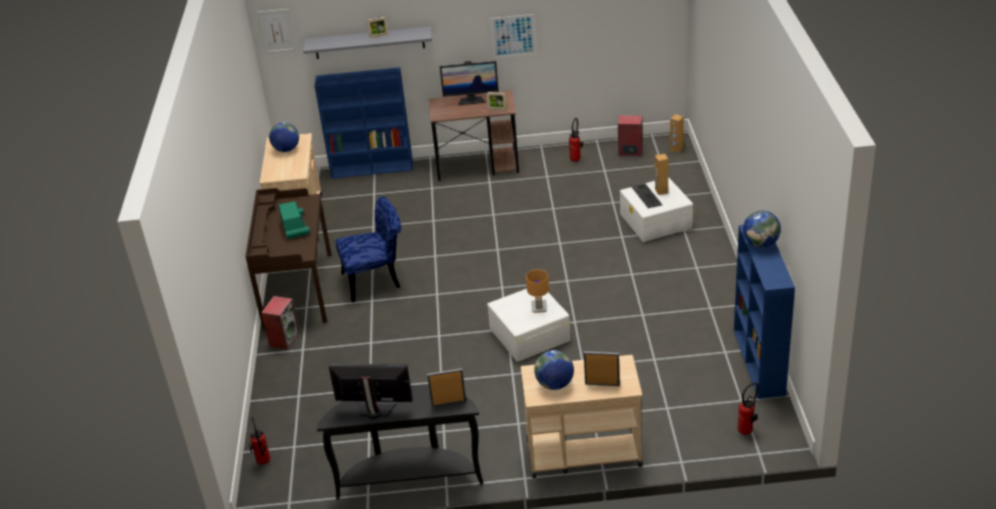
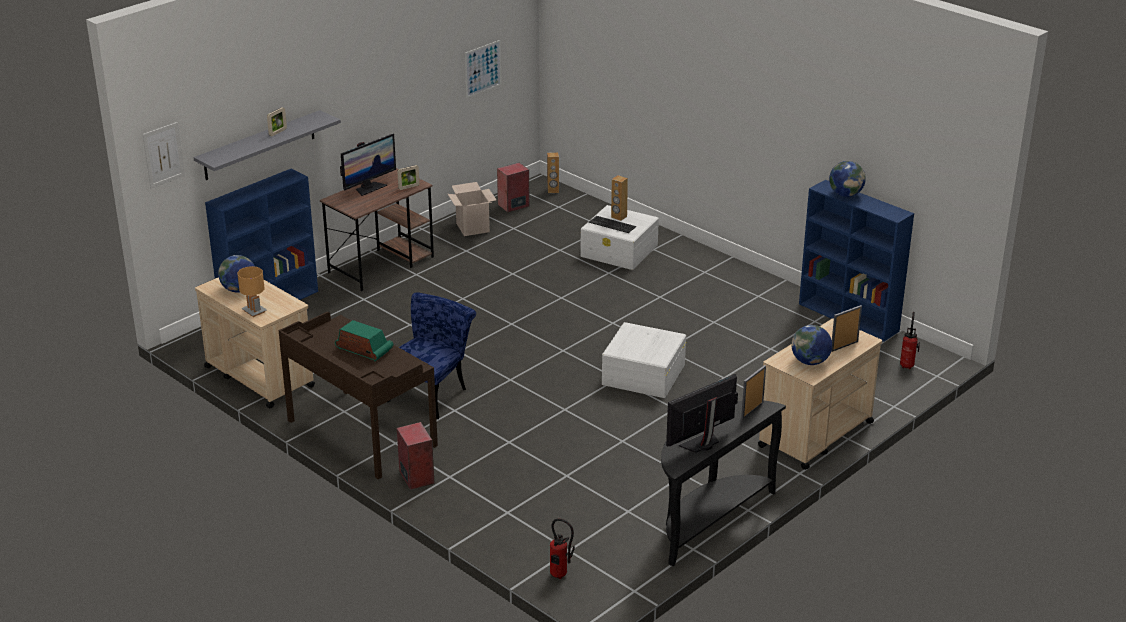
camera: 45 degrees left, 5 degrees down
(513, 35) = (395, 103): picture -> picture (483, 68)
(539, 307) = (653, 339): brown table lamp -> brown table lamp (254, 311)
(576, 159) = (472, 227): fire extinguisher -> cardboard box

